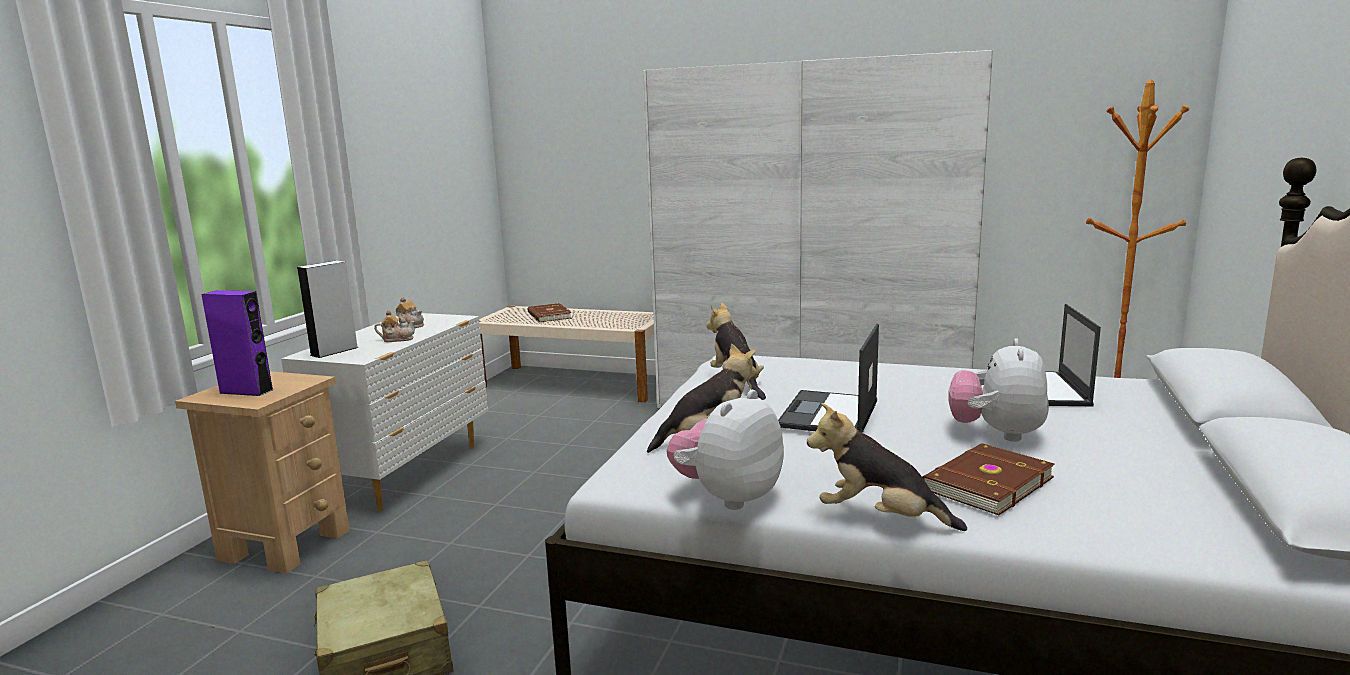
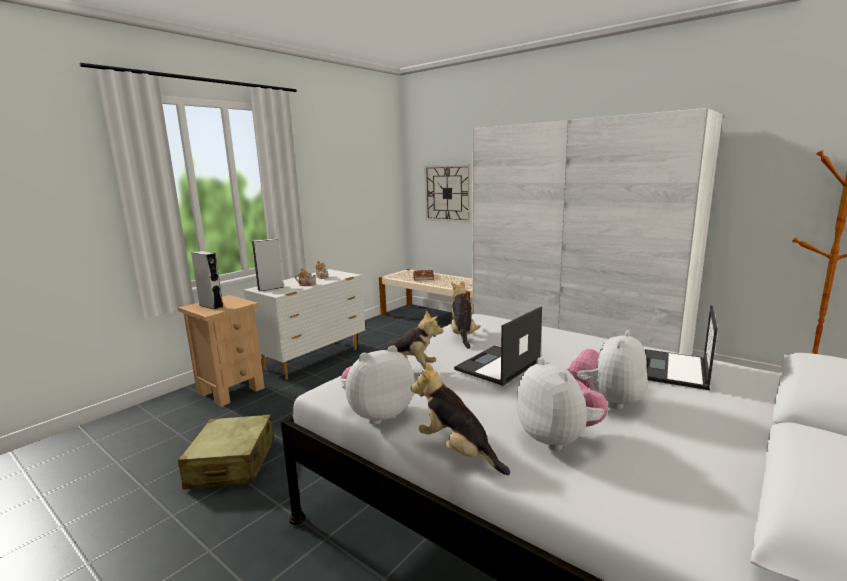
camera: 20 degrees right, 0 degrees up
(246, 391) = (211, 306): purple speaker -> grey speaker
(579, 174) = (448, 193): none -> wall clock
(985, 483) = (558, 439): brown book -> plush toy

